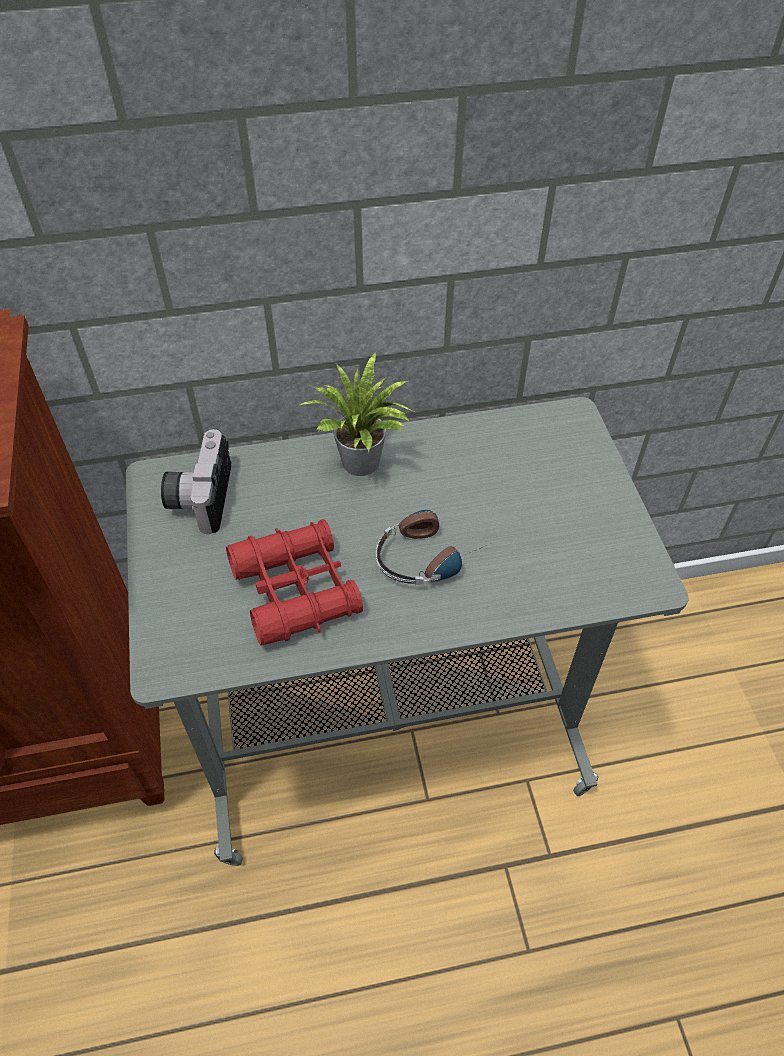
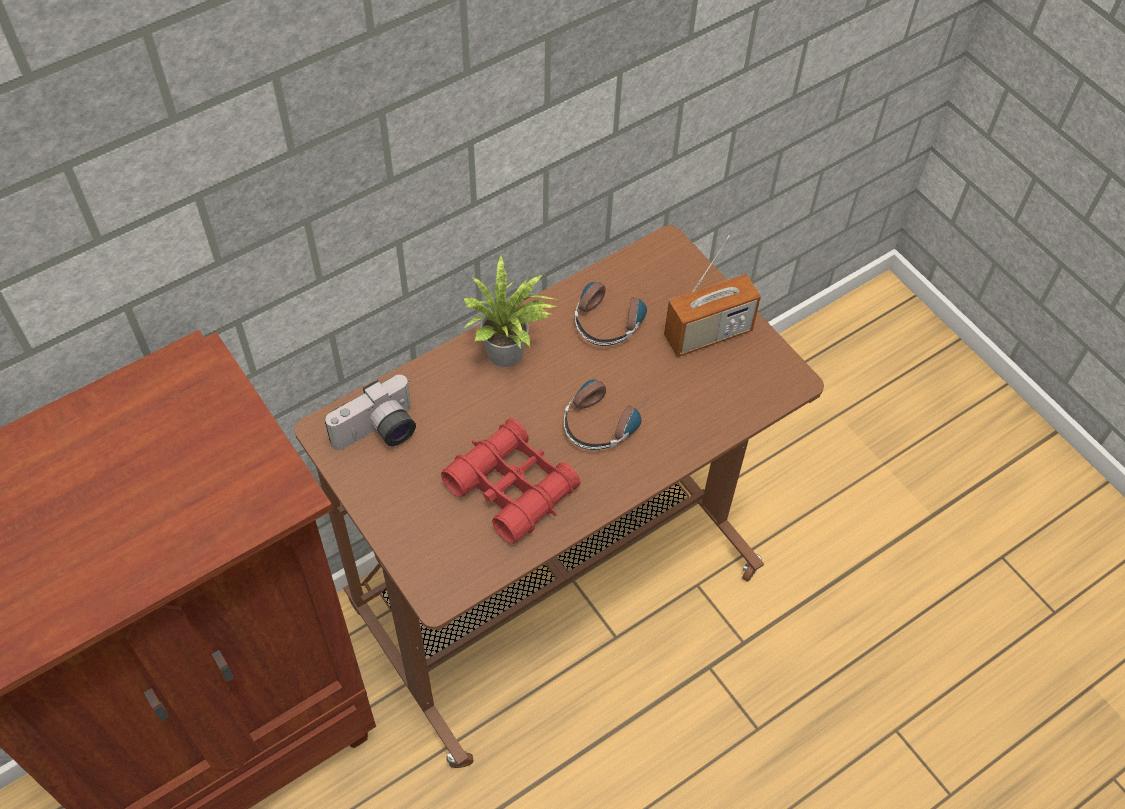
camera: 25 degrees left, 5 degrees up
(199, 496) = (379, 433): camera -> camera turned 105 degrees counterclockwise
(392, 732) = (555, 589): grey desk -> brown desk
(486, 459) = (611, 314): none -> headphones
(578, 508) = (708, 334): none -> radio

